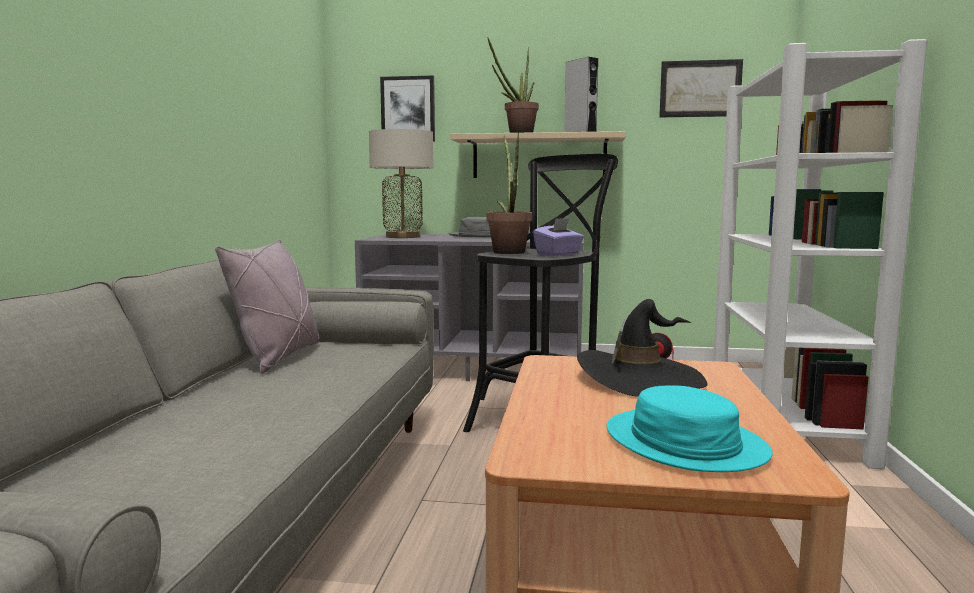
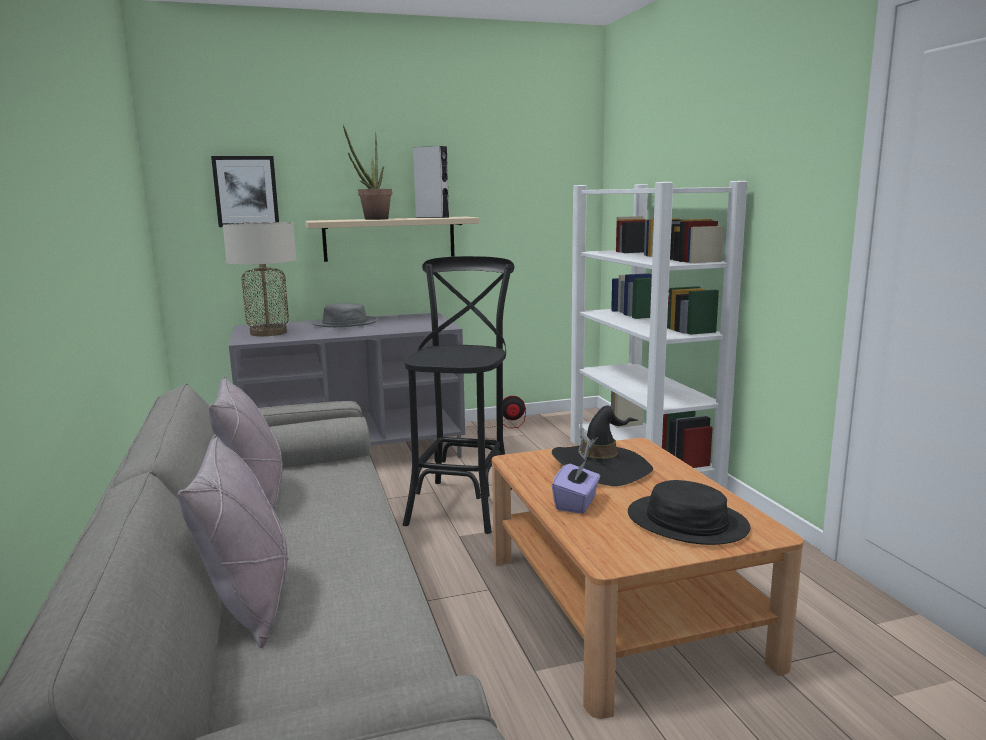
camera: 25 degrees left, 5 degrees up
(152, 425) = (250, 602): none -> purple pillow
(508, 251) = (426, 355): potted plant -> none
(558, 254) = (476, 355): purple tissue box -> purple tissue box (576, 503)
(684, 443) = (686, 522): turquoise hat -> black hat
(700, 88) = (531, 173): picture -> none

